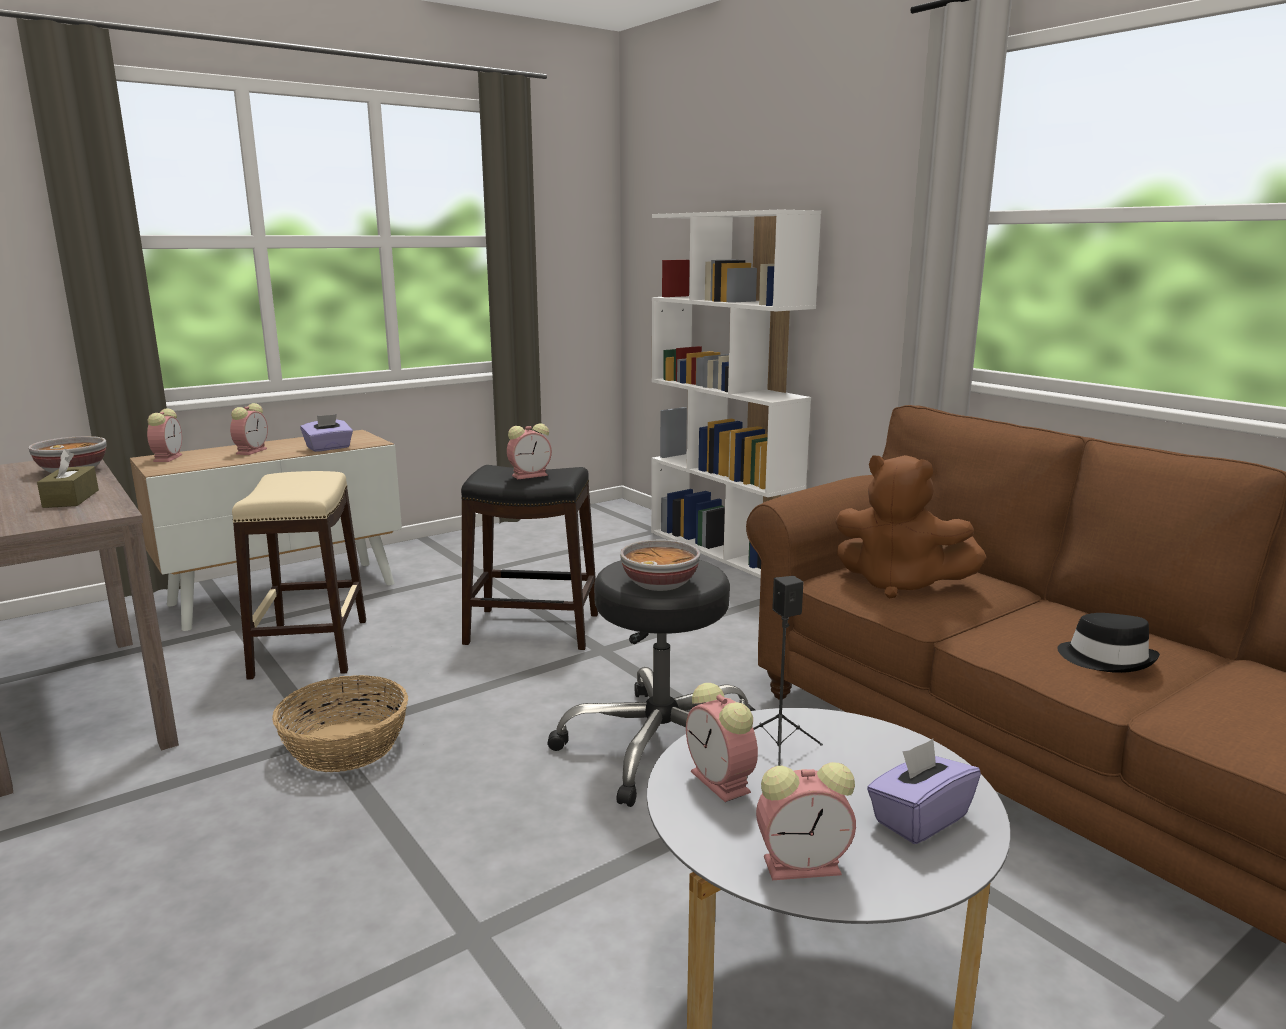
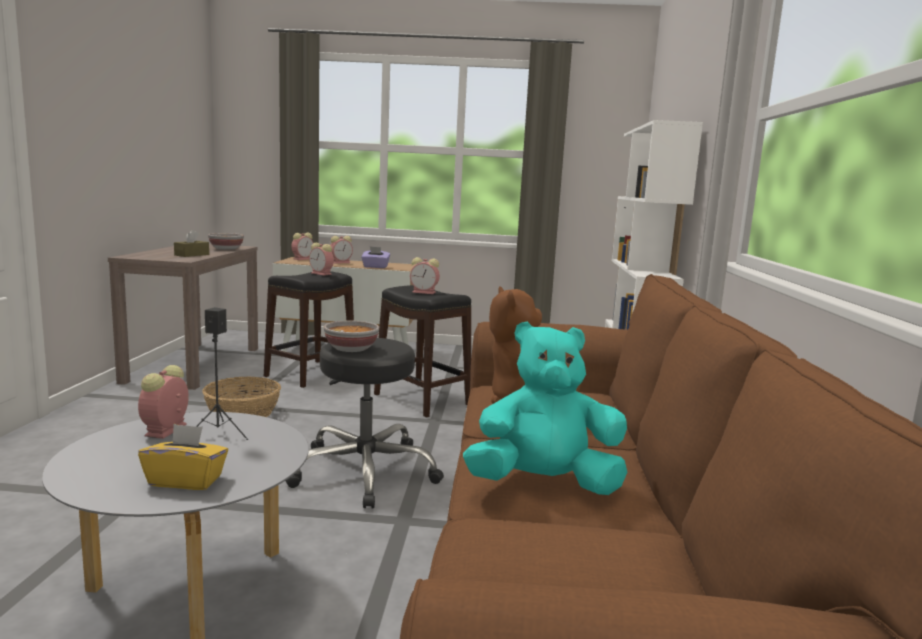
camera: 40 degrees right, 5 degrees down
(309, 648) = (310, 373): beige stool -> black stool
(805, 864) = (95, 467): alarm clock -> alarm clock (322, 274)
(919, 818) = (186, 480): purple tissue box -> yellow tissue box
(1106, 659) = (544, 484): black hat -> turquoise plush toy

